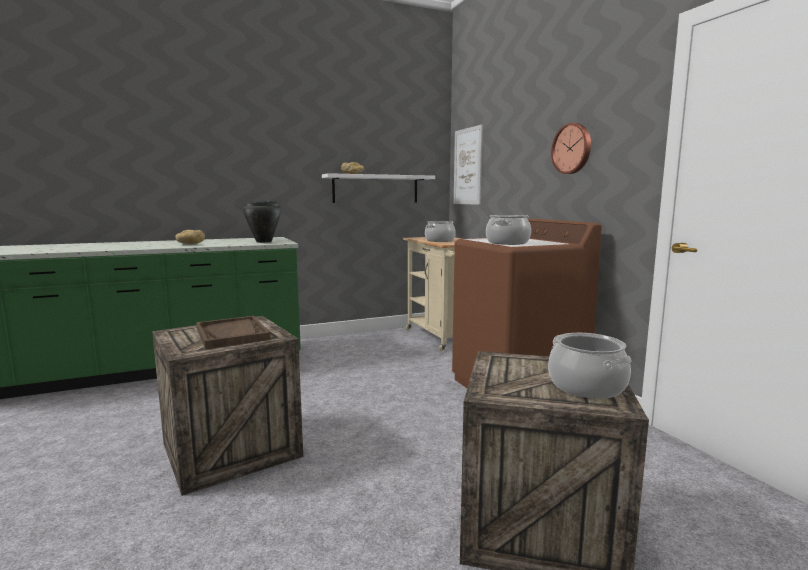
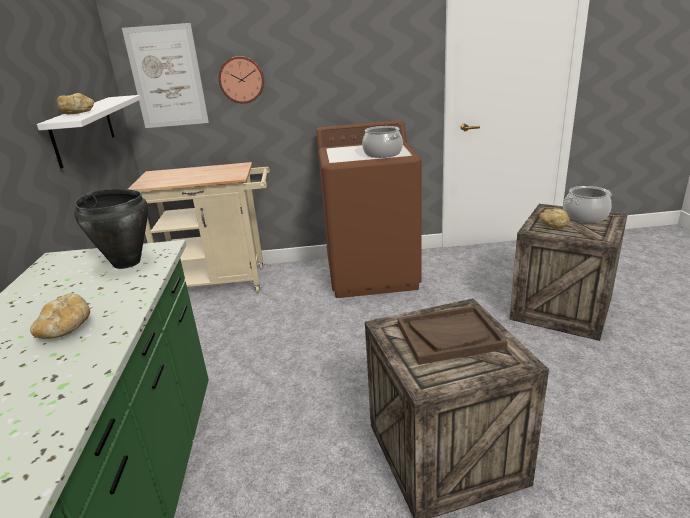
camera: 70 degrees left, 15 degrees up
(440, 240) = (197, 177): cooking pot -> none
(522, 367) = (553, 225): none -> bread
(572, 149) = (352, 57): wall clock -> wall clock (241, 79)

